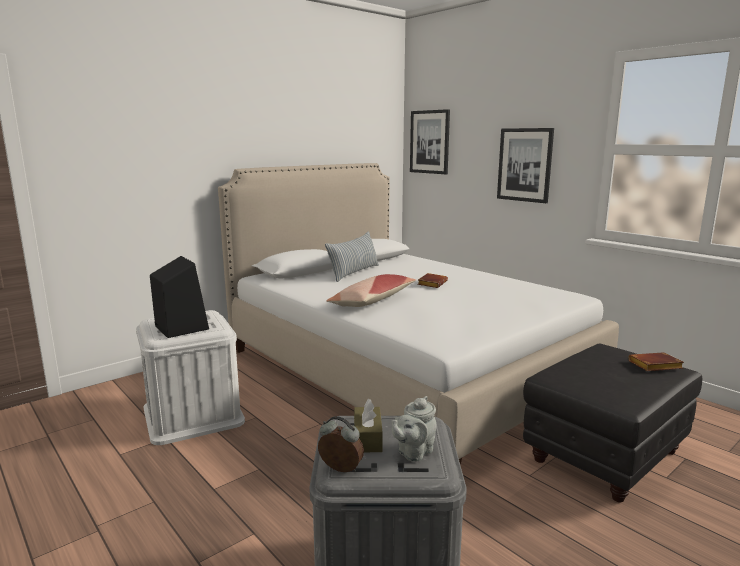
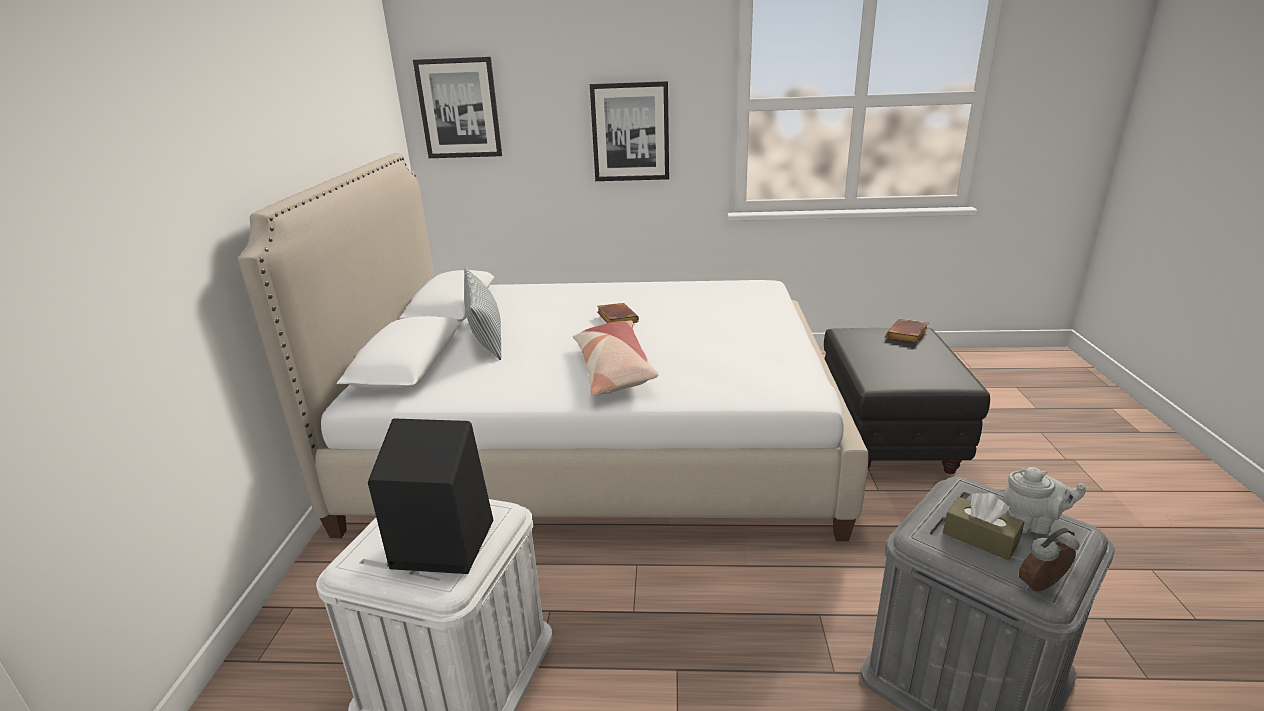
camera: 45 degrees left, 10 degrees up
(413, 452) = (1031, 524): grey teapot -> grey teapot turned 75 degrees counterclockwise

